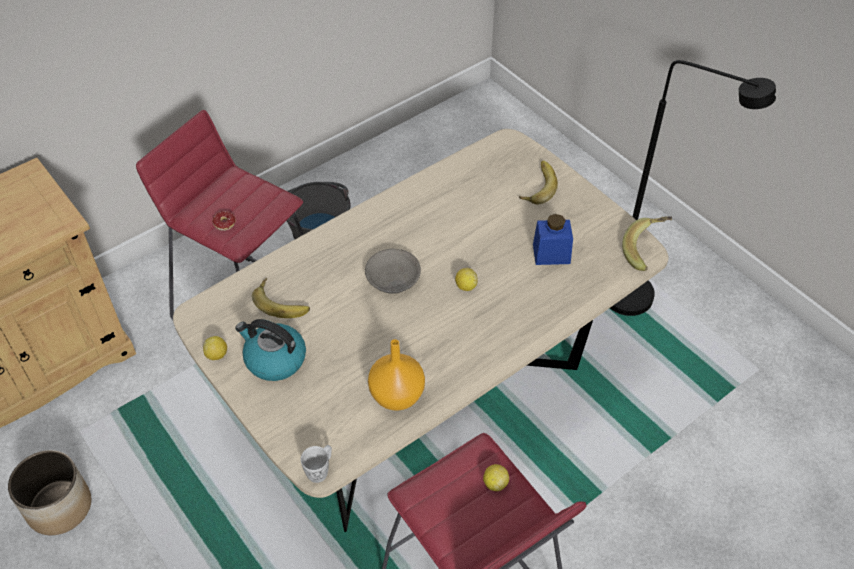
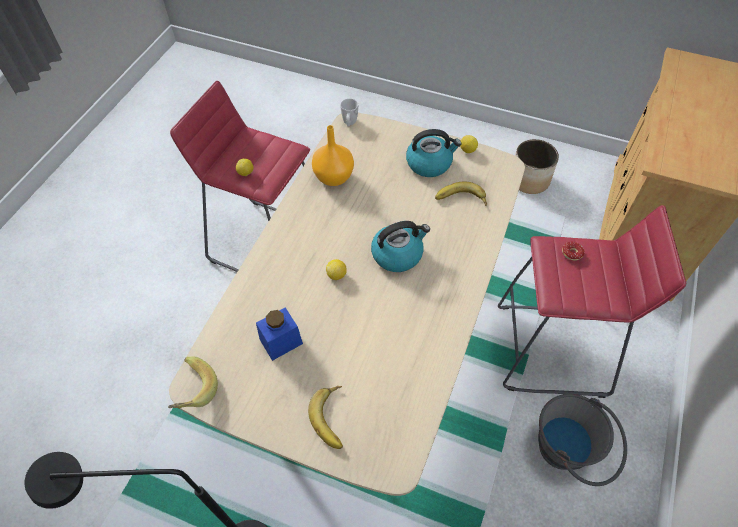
camera: 150 degrees right, 5 degrees up
(392, 278) = (397, 254): grey bowl -> kettle

